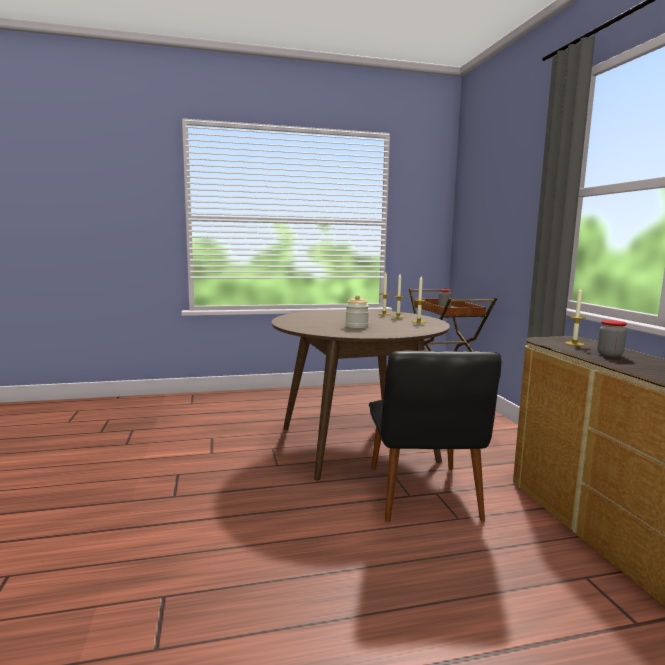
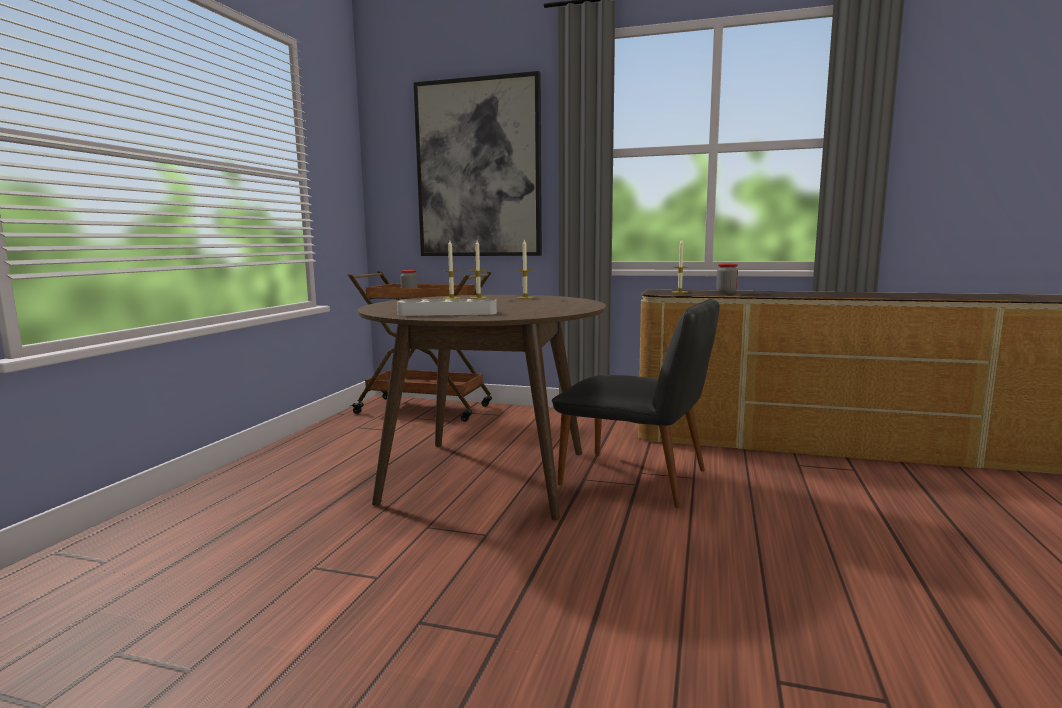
camera: 60 degrees left, 0 degrees up
(304, 321) = (447, 313): none -> grey tray
(356, 326) = (519, 307): jar -> none
(505, 210) = (478, 169): none -> picture

